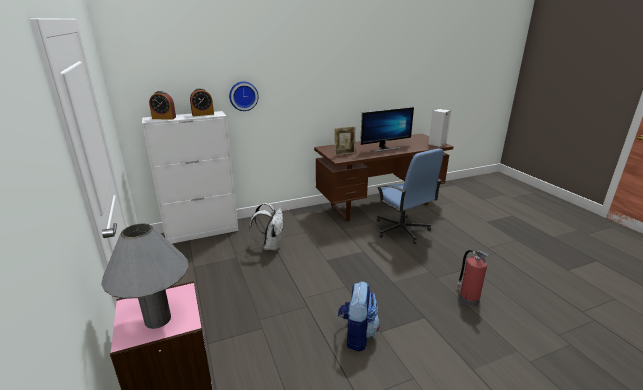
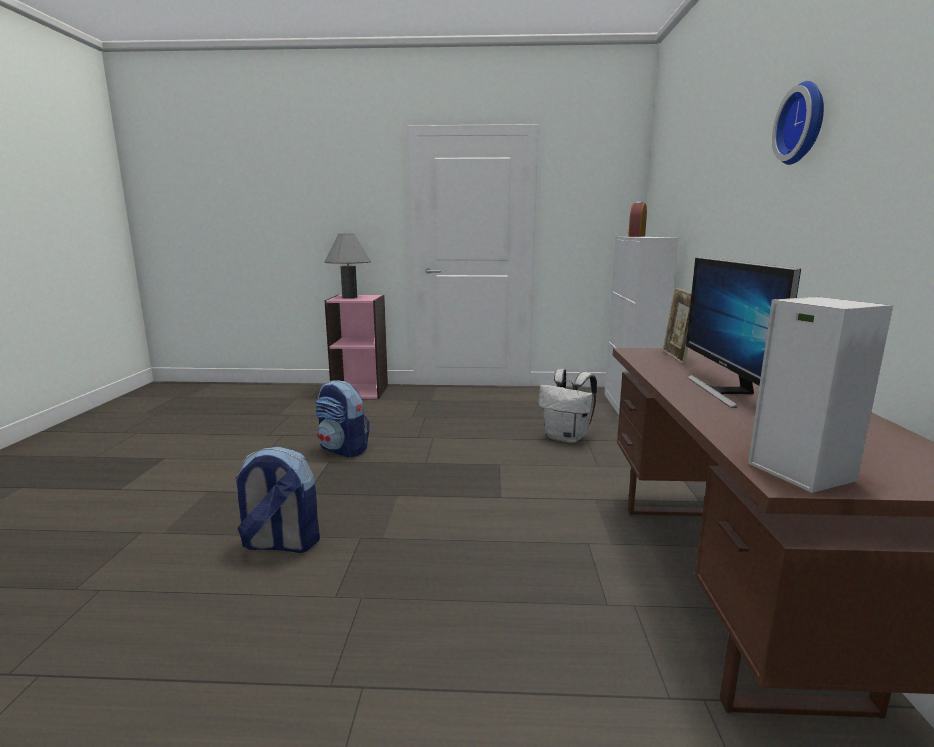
camera: 115 degrees right, 10 degrees down
(203, 114) = (653, 237): alarm clock -> none
(243, 96) = (699, 216): wall clock -> wall clock (804, 123)
(402, 230) = (555, 569): blue office chair -> none
(468, 298) = (280, 544): fire extinguisher -> backpack

